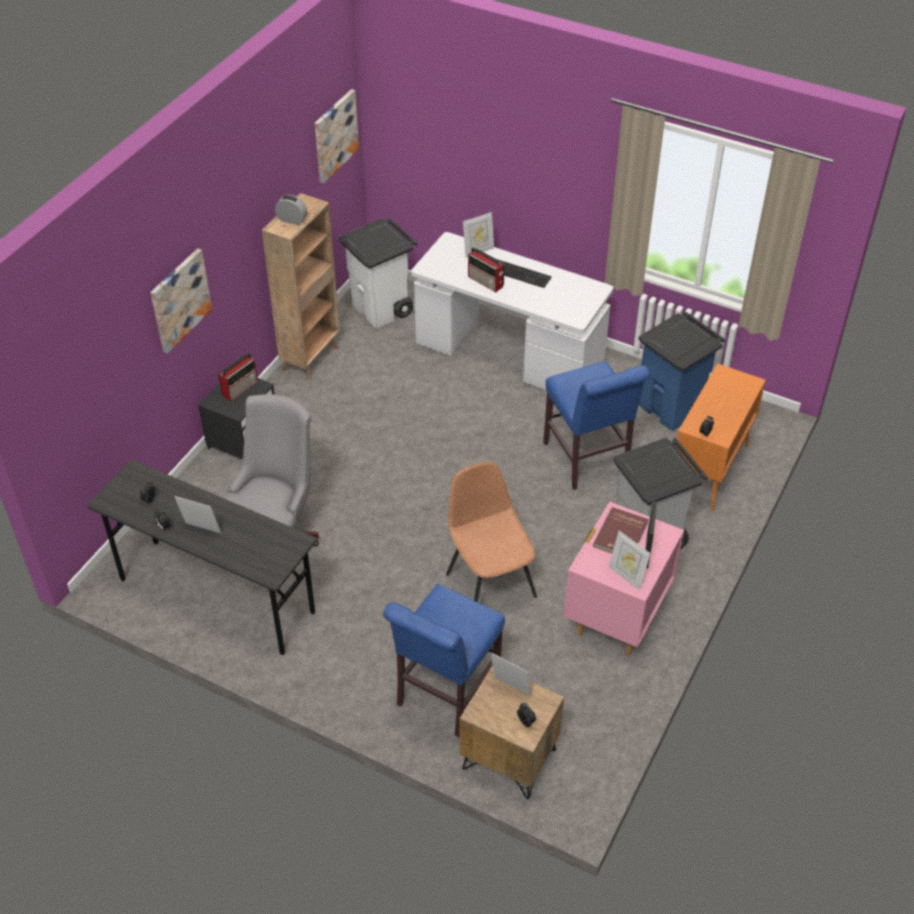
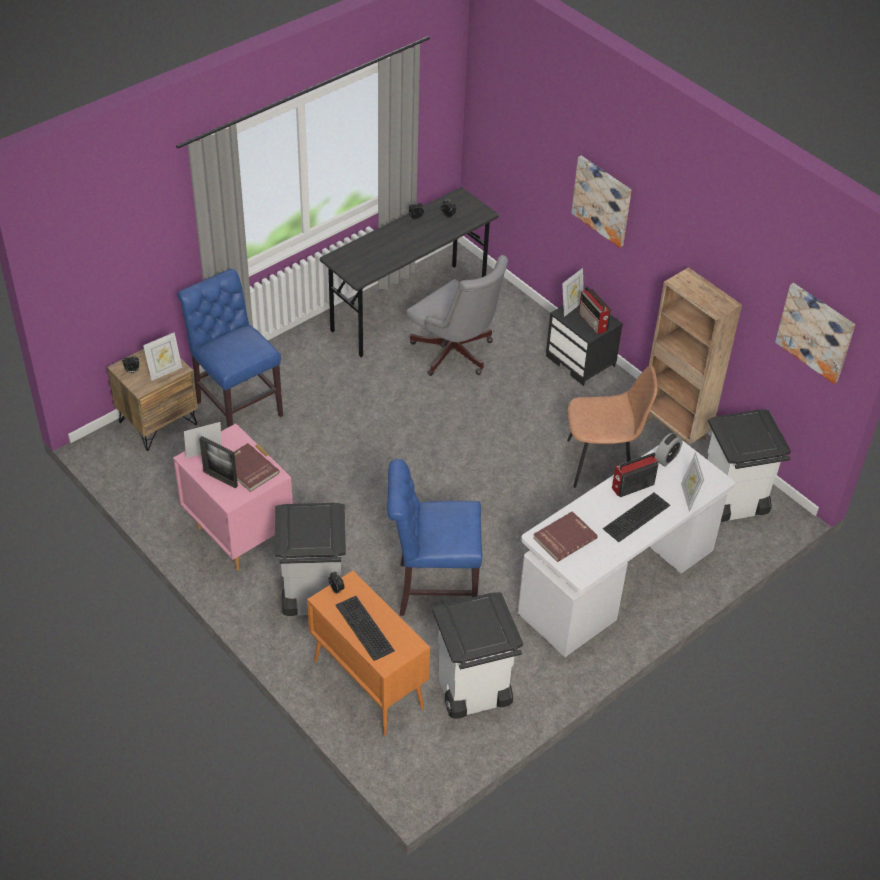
camera: 110 degrees right, 0 degrees up
(201, 531) = (400, 234): picture frame -> picture frame (571, 307)
(292, 220) = (695, 288): alarm clock -> alarm clock (666, 458)
(490, 583) = (326, 467): brown chair -> brown chair (601, 463)
(568, 306) = (564, 537): none -> red book
(672, 408) = (472, 693): blue trash can -> white trash can
(730, 405) = (362, 628): none -> keyboard

